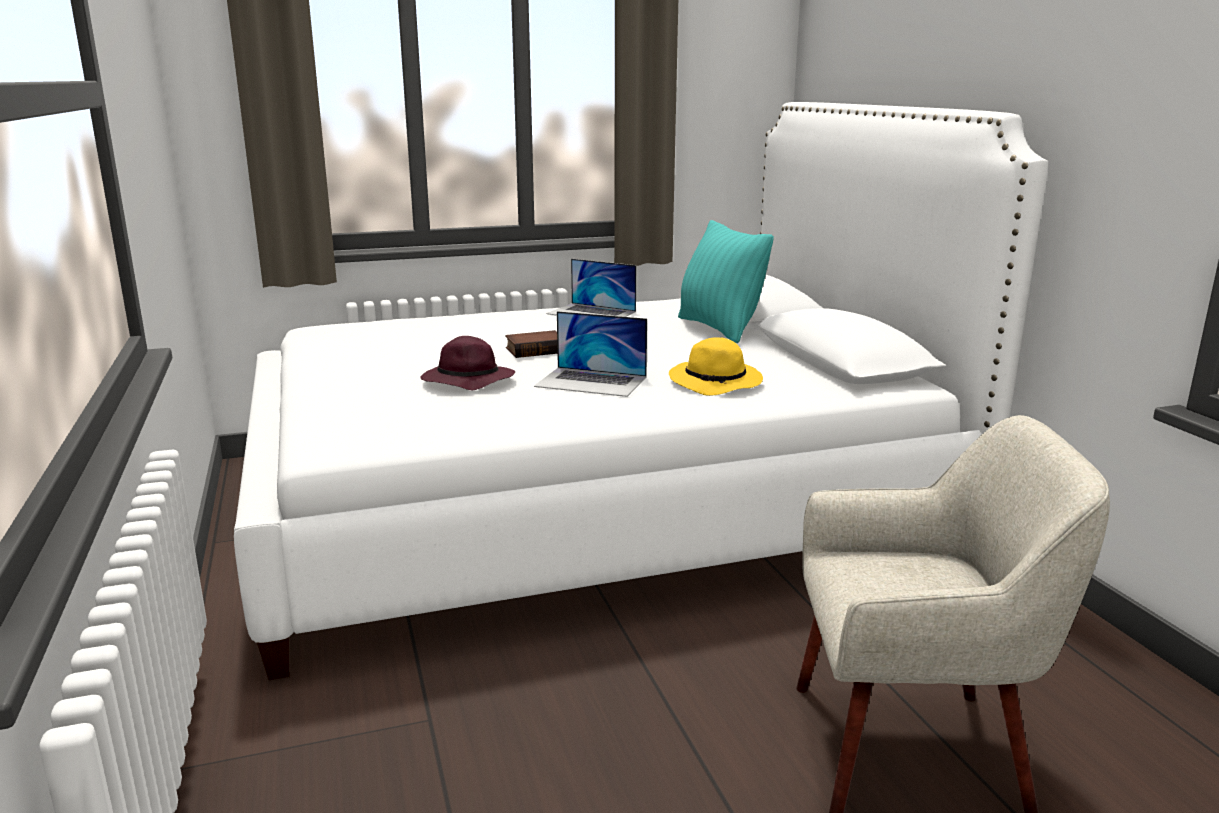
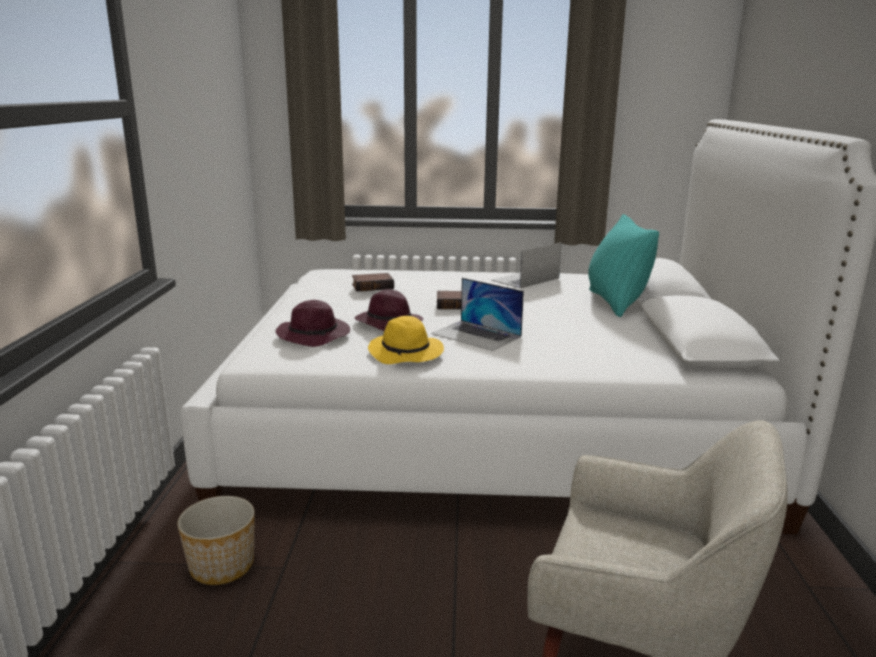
camera: 20 degrees right, 0 degrees up
(342, 738) = (222, 567): none -> planter
(382, 407) = (315, 335): none -> purple hat
(407, 339) = (373, 286): none -> book
(591, 313) = (525, 279): laptop -> laptop turned 90 degrees clockwise
(717, 383) = (574, 349): yellow hat -> yellow hat (406, 353)

